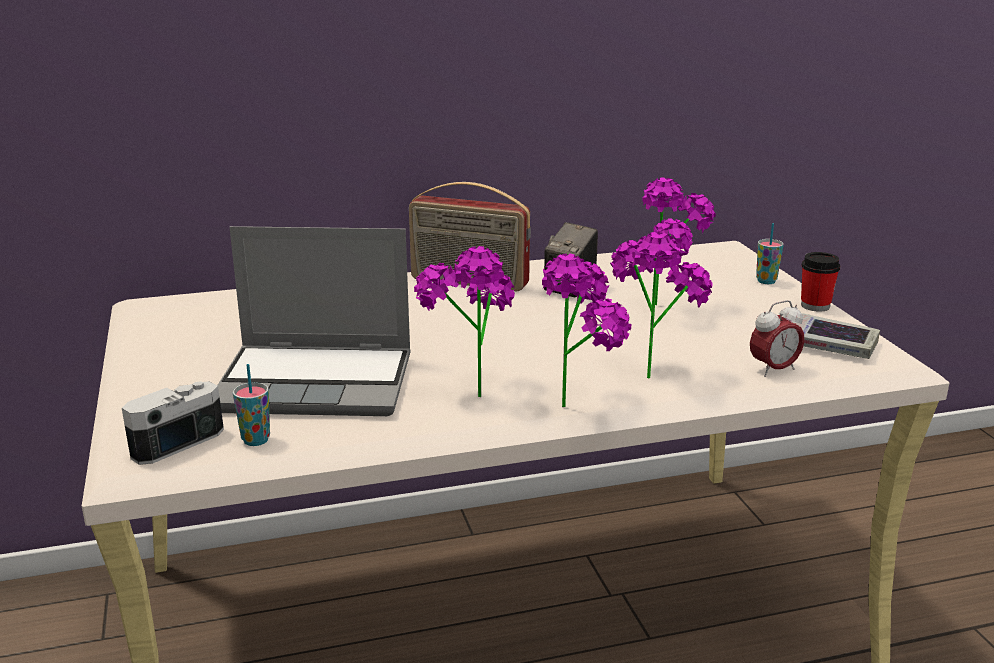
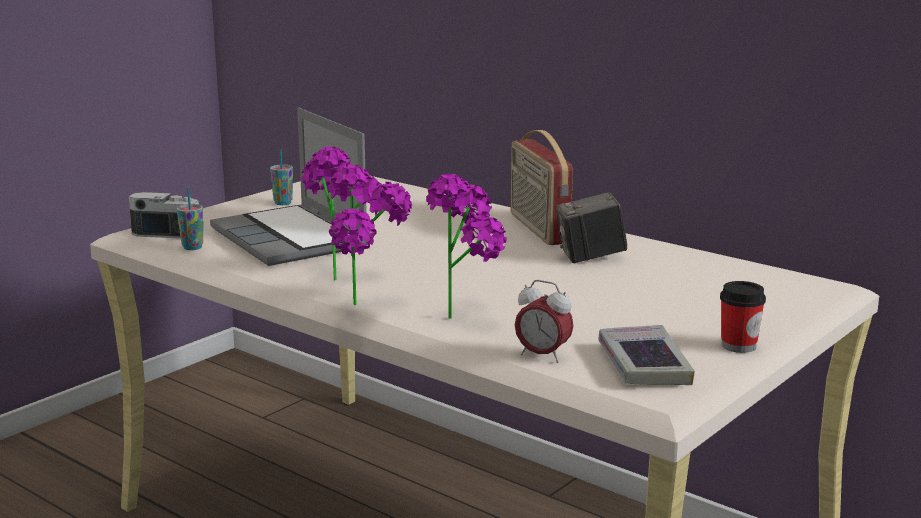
camera: 55 degrees right, 5 degrees down
(671, 307) = (616, 296): potted plant -> none
(766, 281) = (763, 316): cup -> cup (283, 203)

